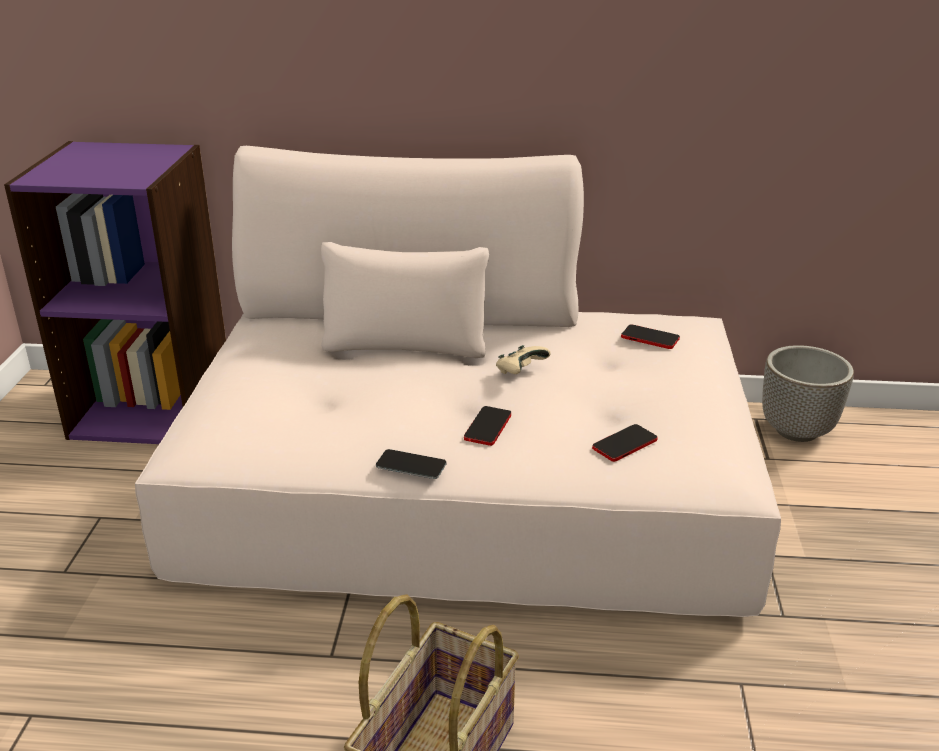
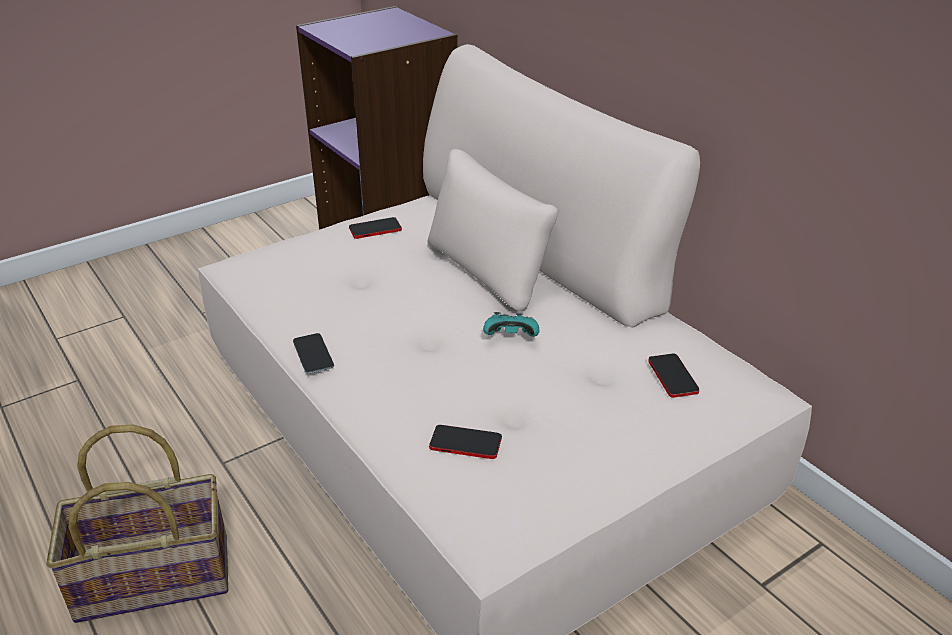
camera: 50 degrees right, 5 degrees up
(487, 427) = (406, 362): phone -> phone (375, 229)
(520, 372) = (511, 337): beige game controller -> turquoise game controller
(797, 430) = (847, 586): planter -> none

